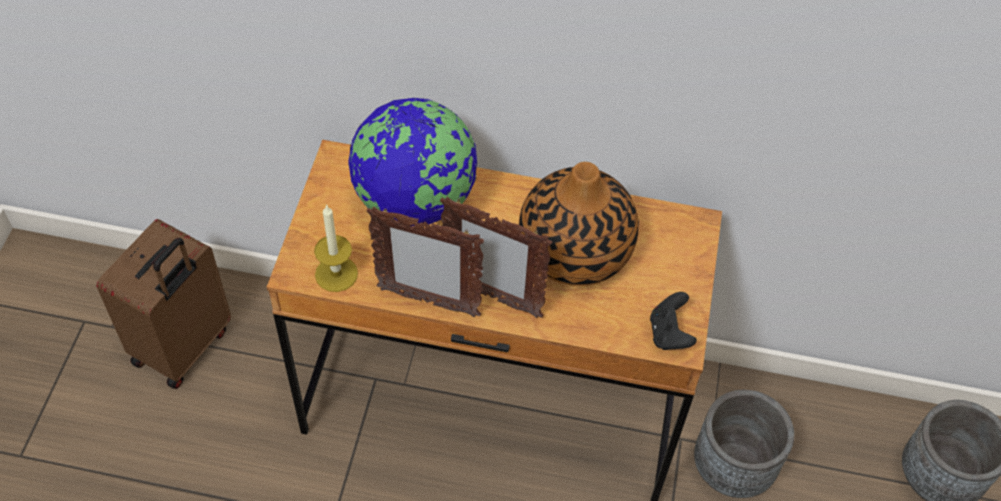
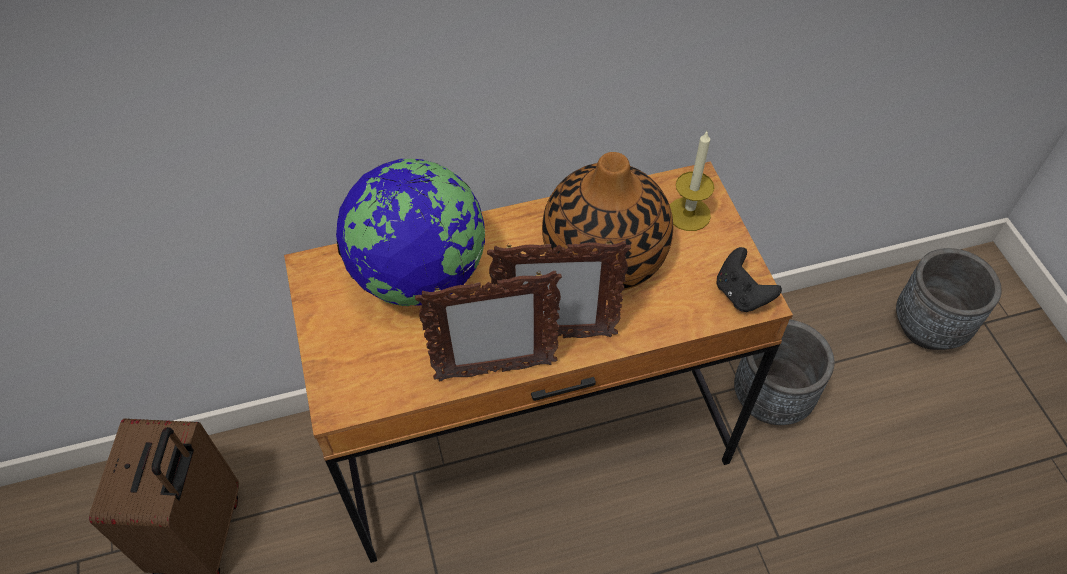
camera: 25 degrees left, 0 degrees up
(336, 274) = (382, 386): candle -> candle (688, 214)

